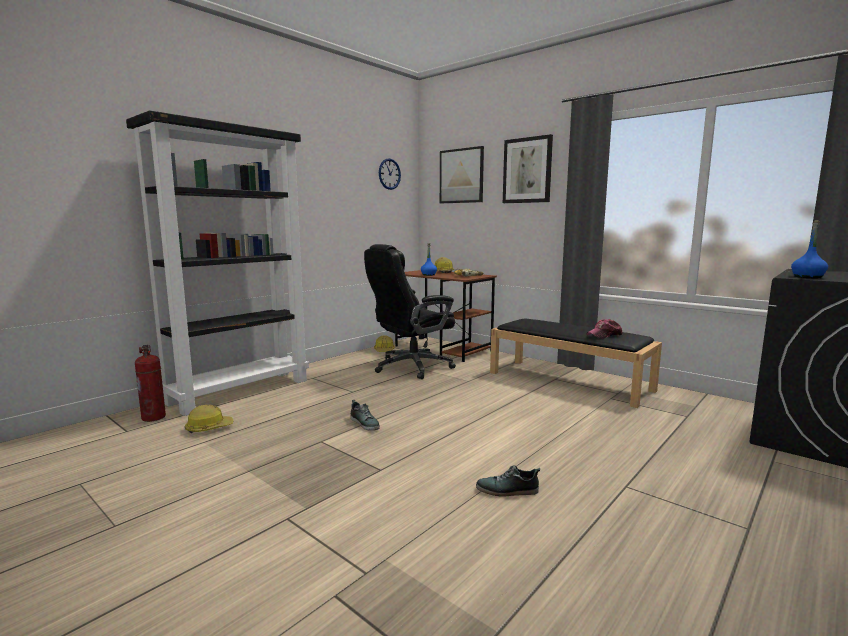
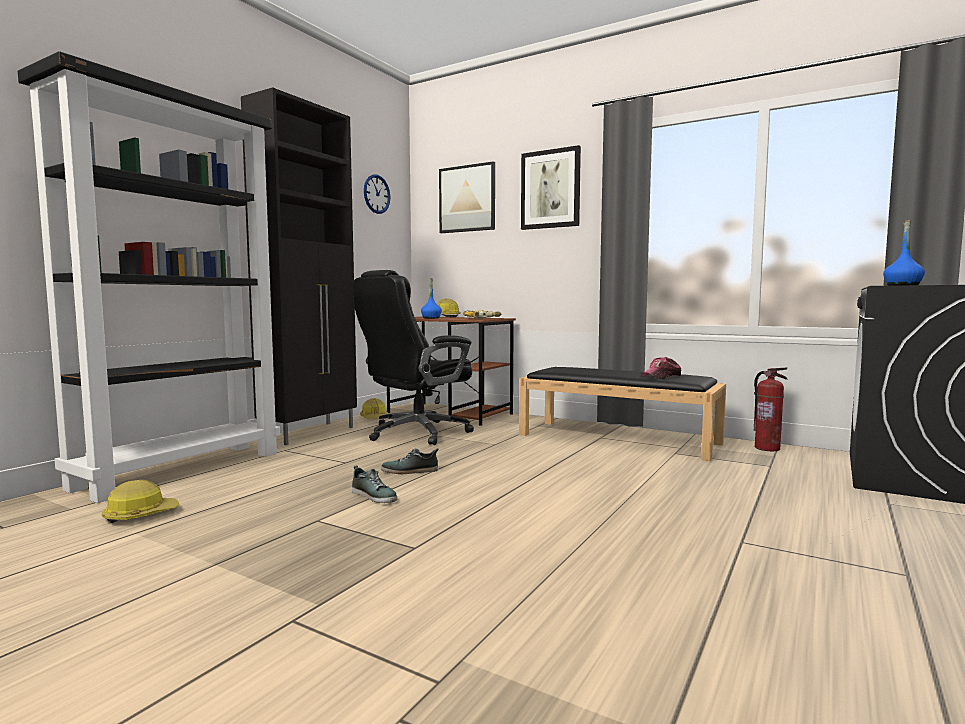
camera: 10 degrees left, 5 degrees down
(154, 417) = (48, 507): fire extinguisher -> fire extinguisher (767, 448)
(334, 363) = (310, 433): none -> black cabinet
(507, 490) = (597, 558): shoe -> shoe (410, 471)

